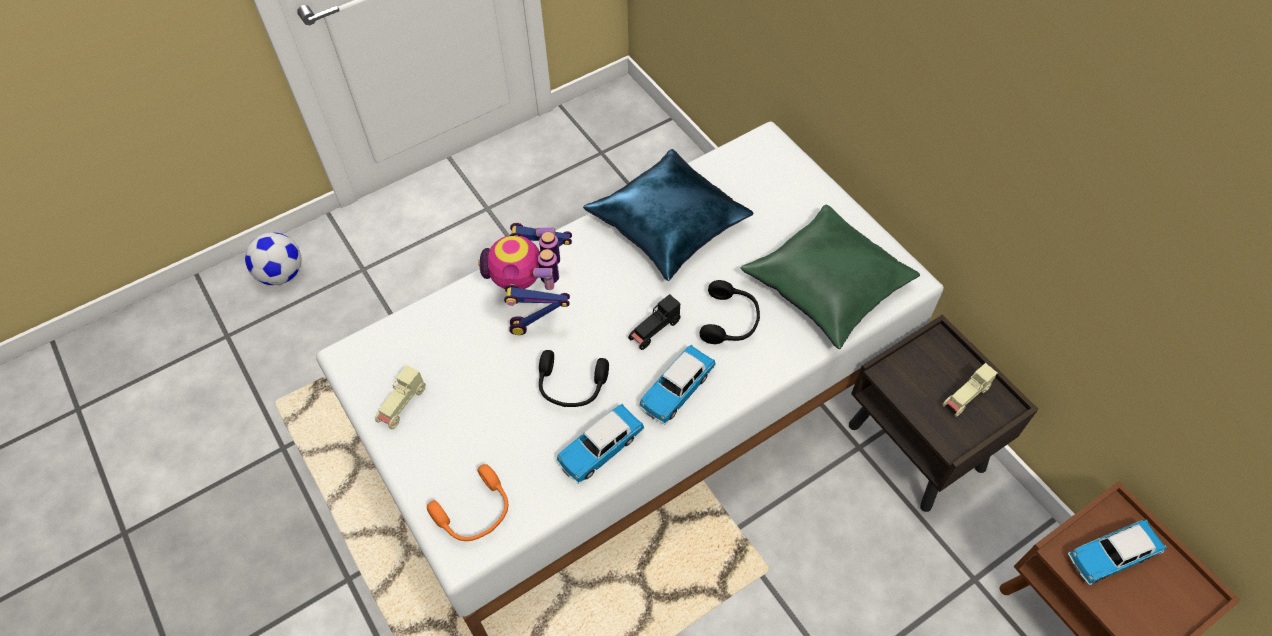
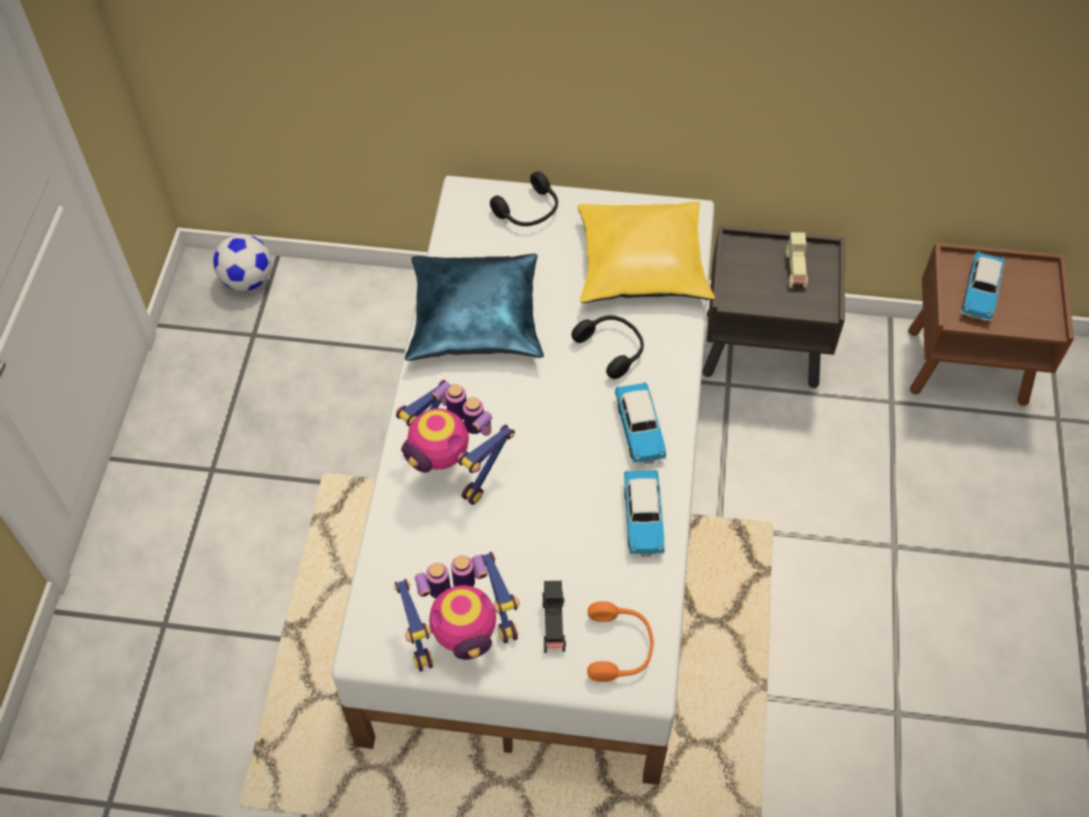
camera: 50 degrees left, 0 degrees up
(282, 274) = (86, 703): football -> football (247, 280)
(402, 406) = (462, 636): beige toy car -> toy robot
(571, 387) = (566, 499): black headphones -> black headphones (529, 211)
(654, 331) = (571, 404): black toy car -> black toy car (554, 625)
(828, 284) = (642, 264): green pillow -> yellow pillow

